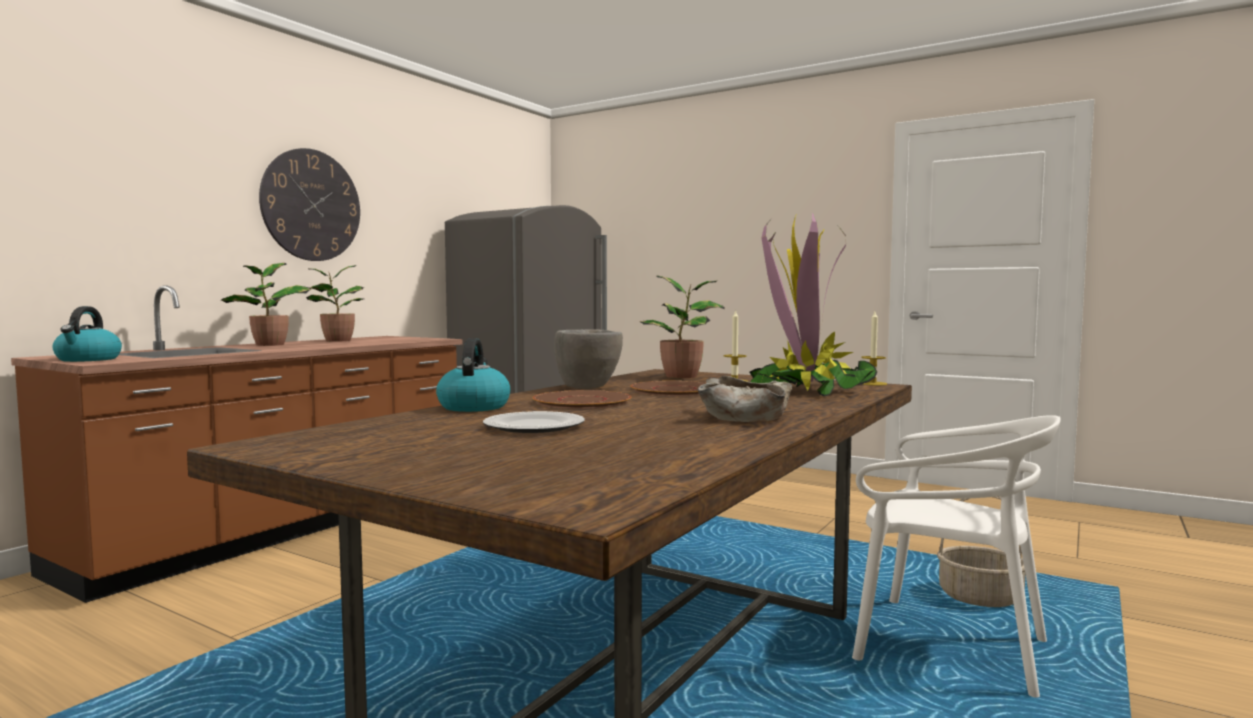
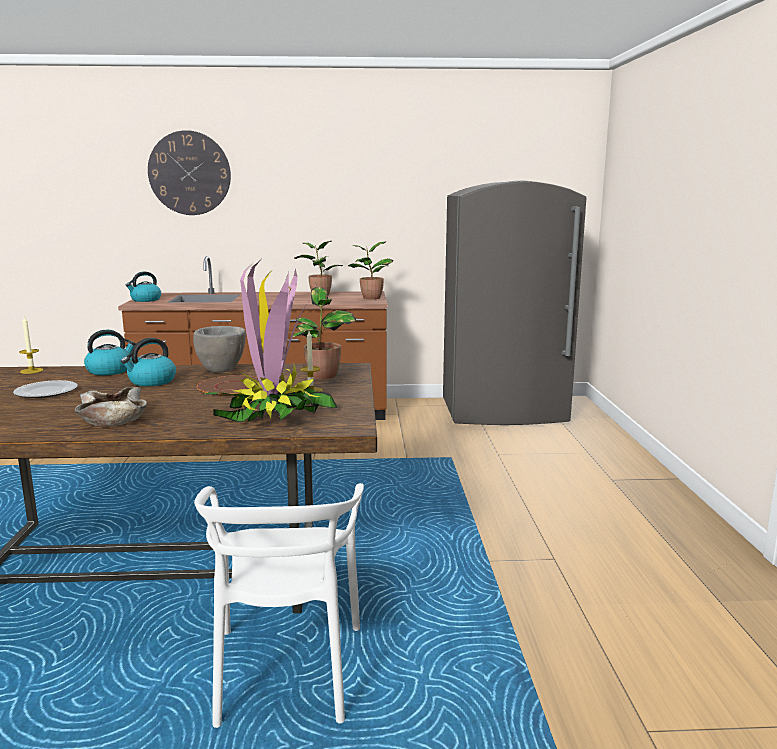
camera: 55 degrees right, 10 degrees up
(269, 345) = (267, 295): potted plant -> potted plant (370, 298)
(311, 205) = (324, 193): wall clock -> wall clock (189, 173)
(582, 401) = (151, 381): brown plate -> kettle
(872, 383) = (359, 424): candle -> candle (31, 371)
(980, 597) = (422, 674): basket -> none

